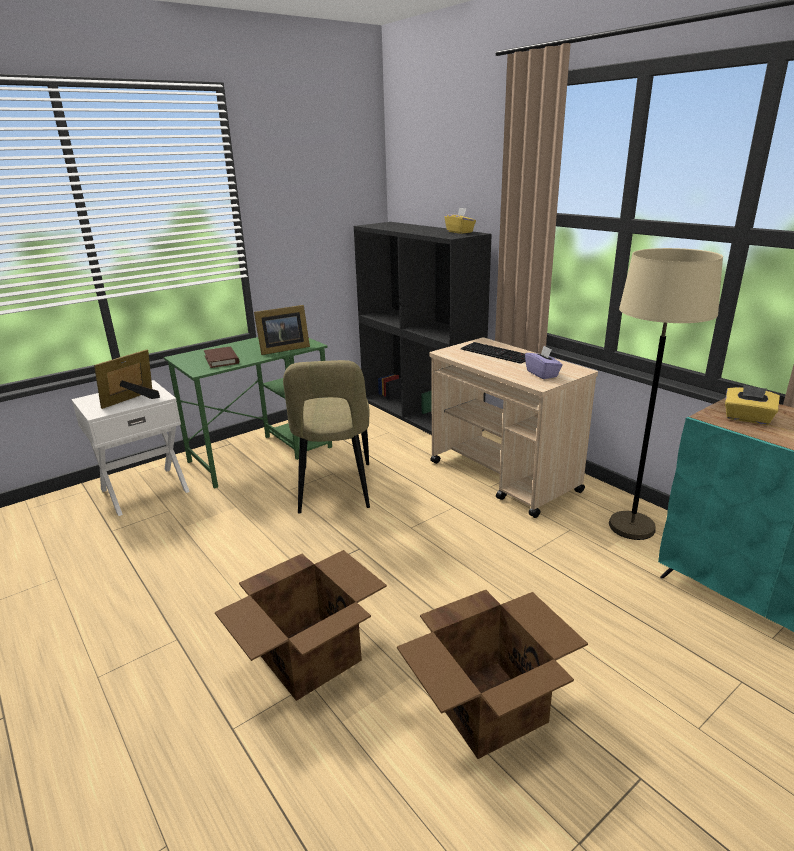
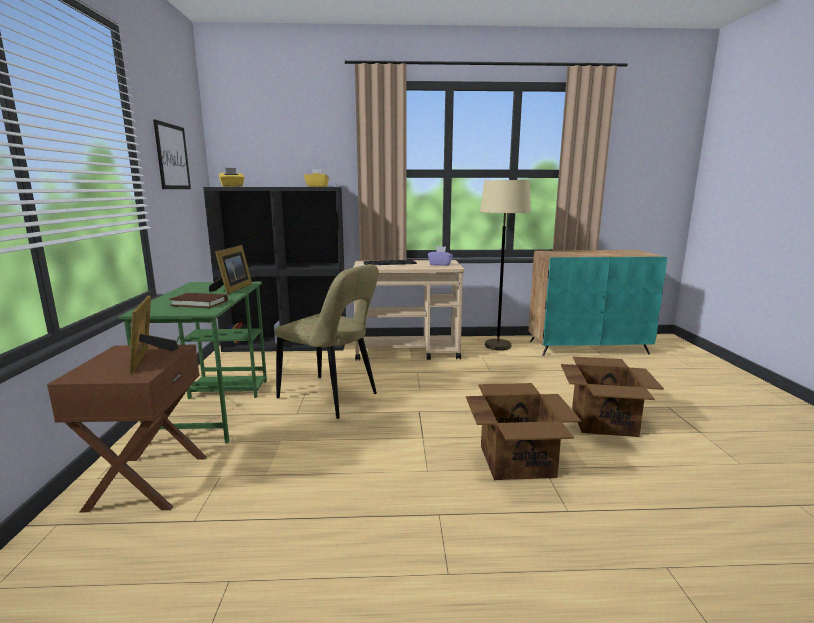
camera: 55 degrees left, 10 degrees down
(144, 490) = (147, 482): white nightstand -> brown nightstand
(307, 198) = (172, 157): none -> picture
(747, 418) = (563, 254): yellow tissue box -> yellow tissue box (232, 186)

